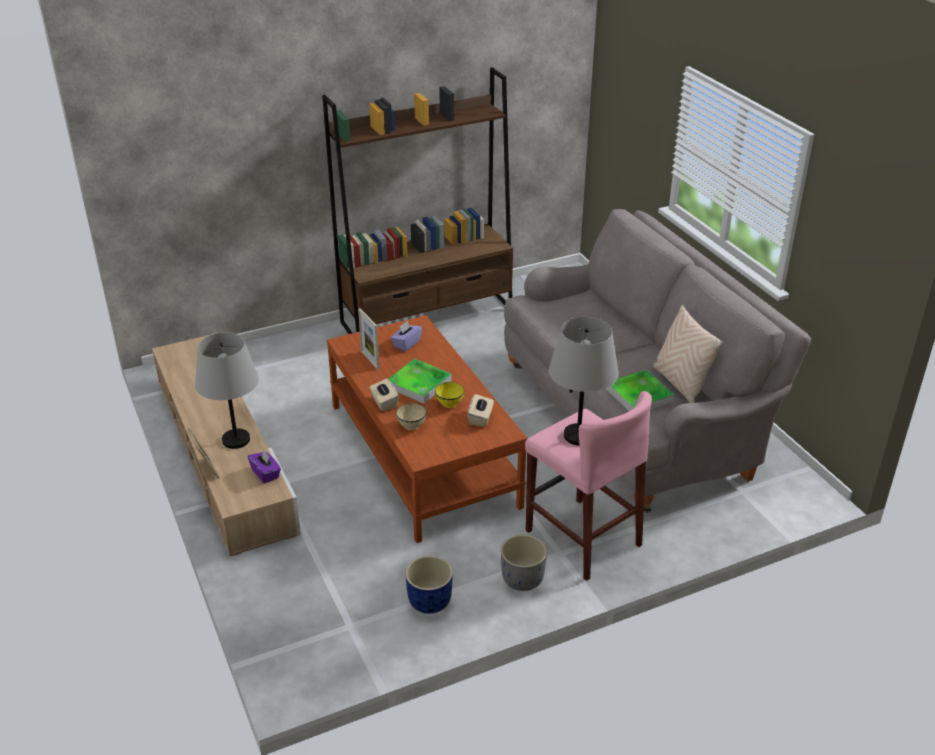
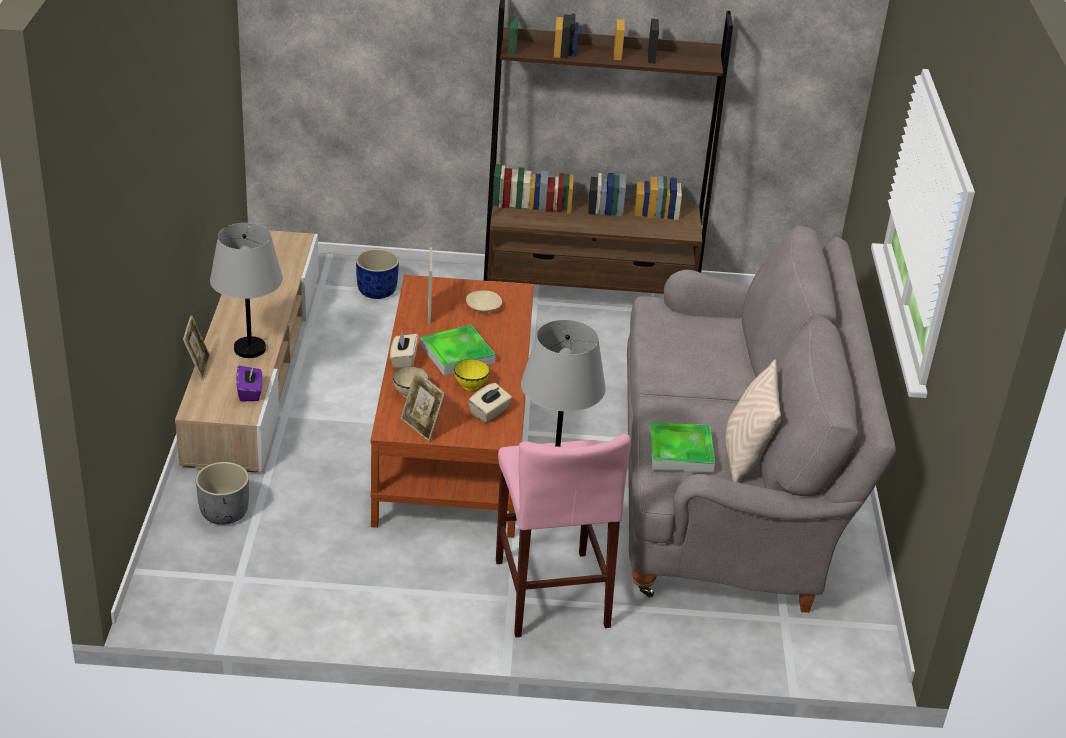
camera: 25 degrees right, 0 degrees up
(406, 344) = (483, 307): purple tissue box -> beige bowl
(429, 601) = (334, 588): blue planter -> blue planter (376, 291)
(443, 447) = (422, 427): none -> picture frame
(522, 579) = (448, 607): grey planter -> grey planter (223, 513)

